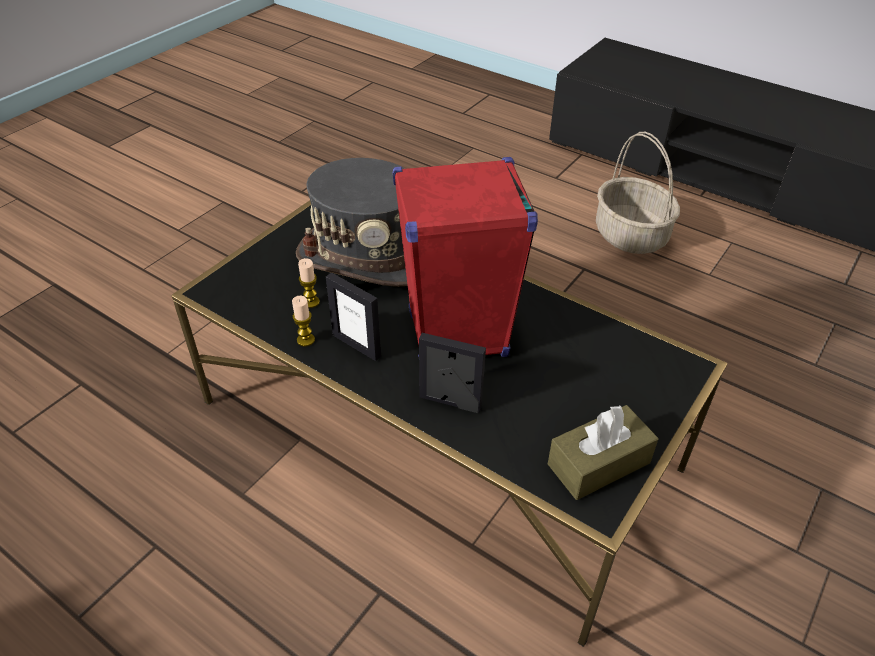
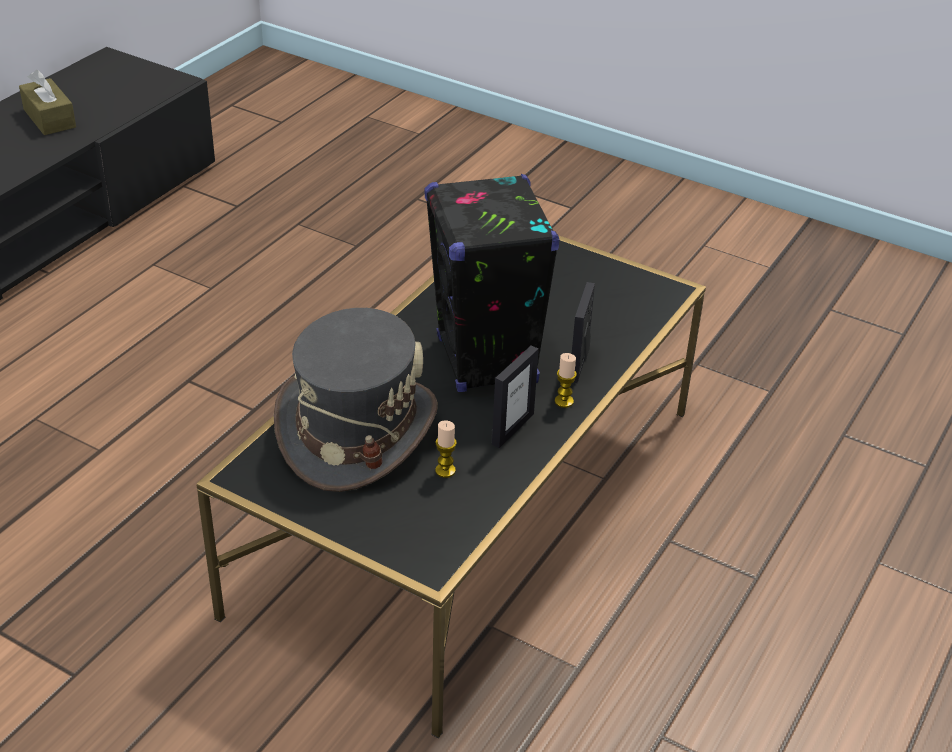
camera: 95 degrees left, 5 degrees down
(305, 340) = (509, 467): candle -> candle (564, 401)
(456, 335) = (487, 361): red speaker -> black speaker
(598, 463) = (628, 287): brown tissue box -> brown tissue box (49, 118)
(631, 236) = (126, 336): basket -> none

